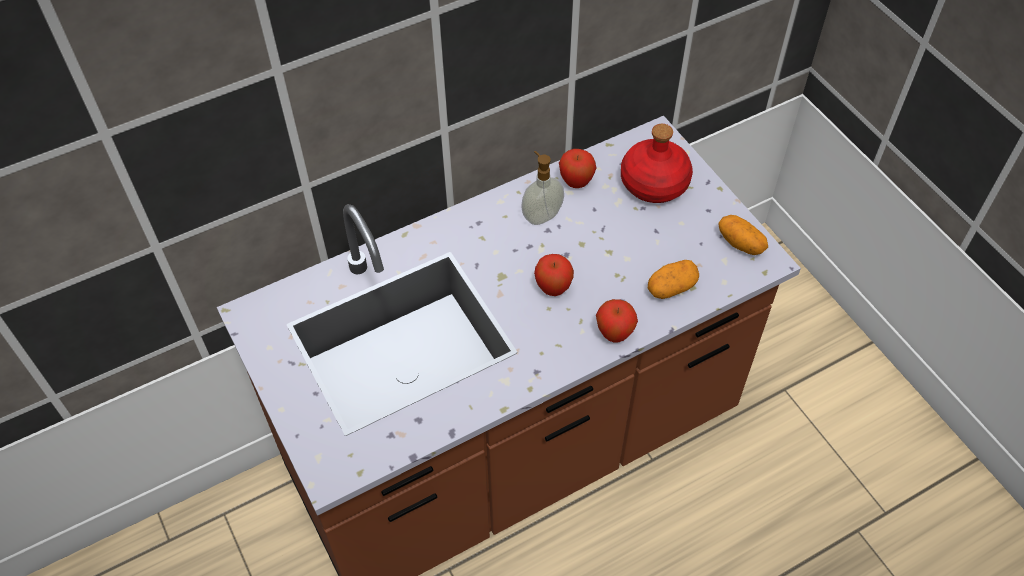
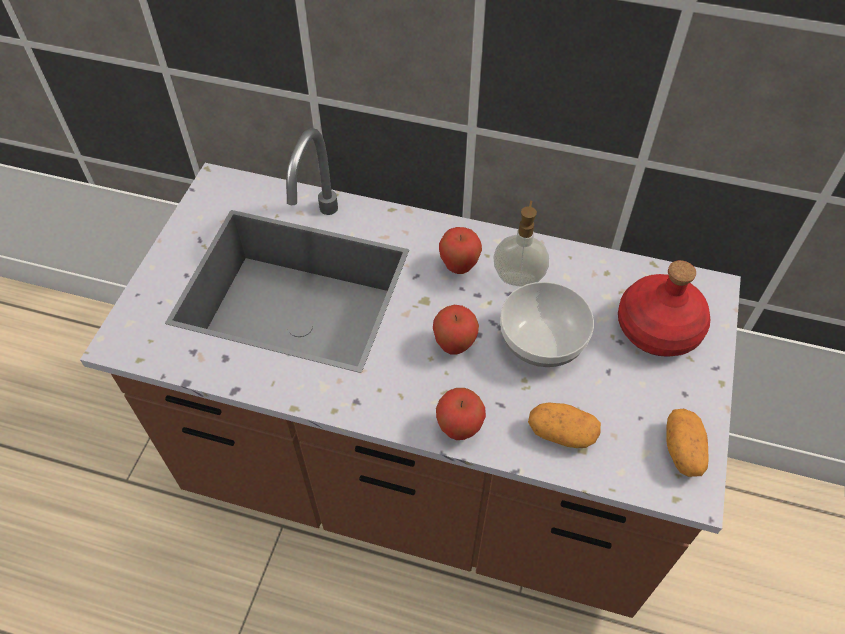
camera: 45 degrees right, 0 degrees up
(576, 182) = (583, 273): apple -> apple (459, 266)
(599, 244) = (541, 341): none -> bowl

